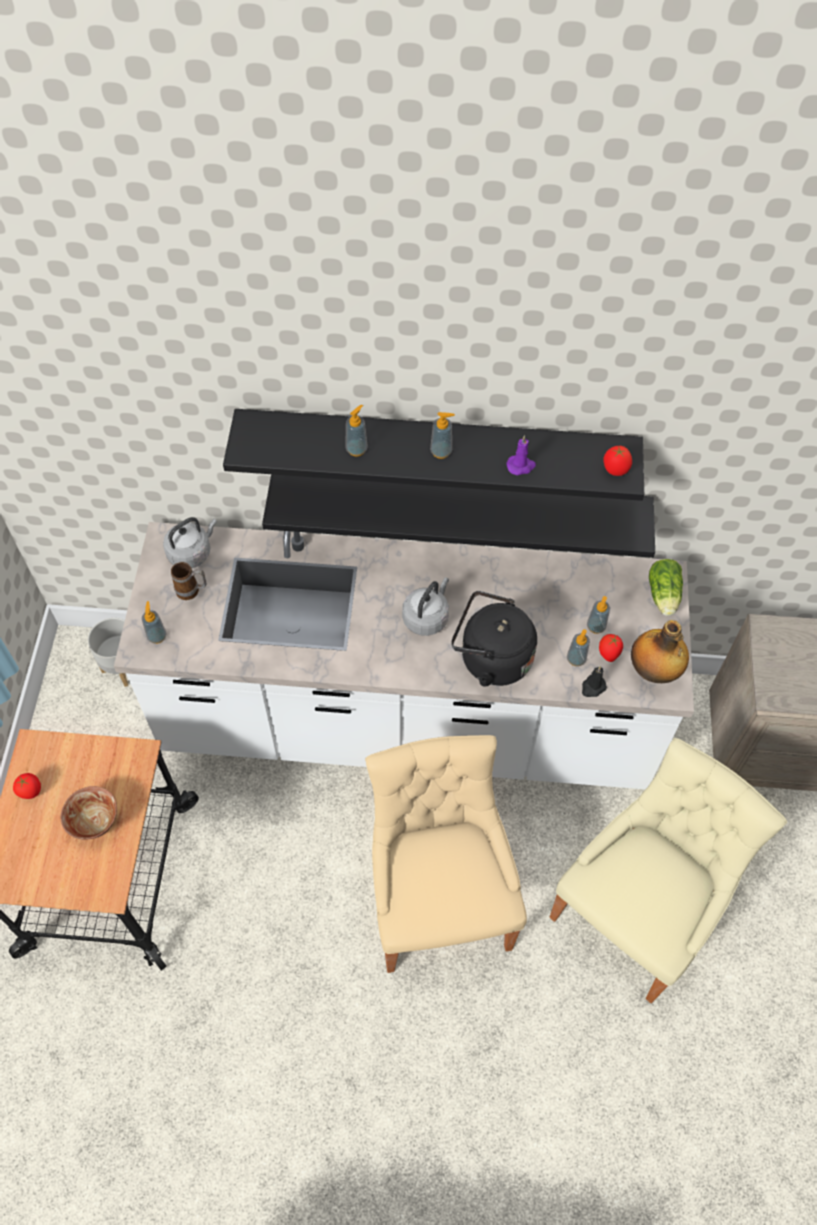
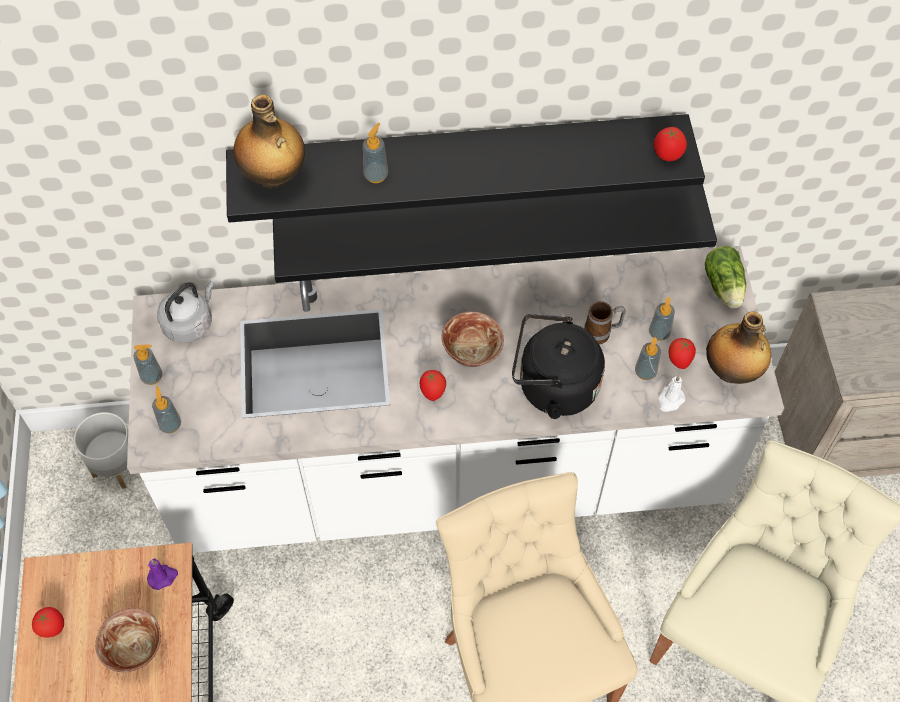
camera: 10 degrees left, 0 degrees up
(192, 591) = (200, 367): mug -> mug (602, 333)
(269, 438) = (273, 177): none -> bottle
(385, 646) = (433, 392): none -> tomato
(426, 617) = (471, 353): grey kettle -> bowl
(441, 451) = (471, 163): soap dispenser -> soap dispenser (152, 377)
(521, 466) = (563, 166): purple candle -> purple candle (163, 577)
(592, 687) = (670, 400): black candle -> white candle

